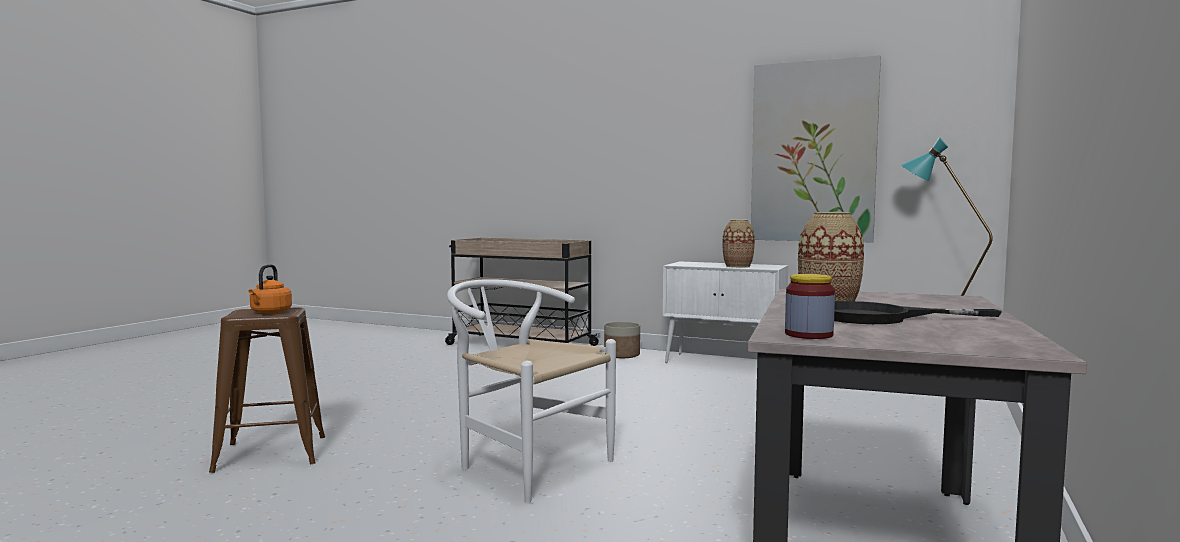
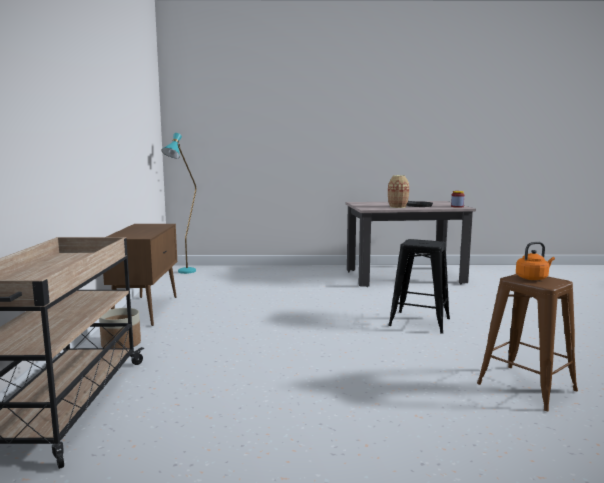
camera: 115 degrees left, 5 degrees up
(524, 465) = (419, 322): white chair -> black stool
(725, 363) = (146, 310): white cabinet -> brown cabinet
(738, 266) = (154, 228): vase -> none
(813, 152) = (128, 136): picture -> none

